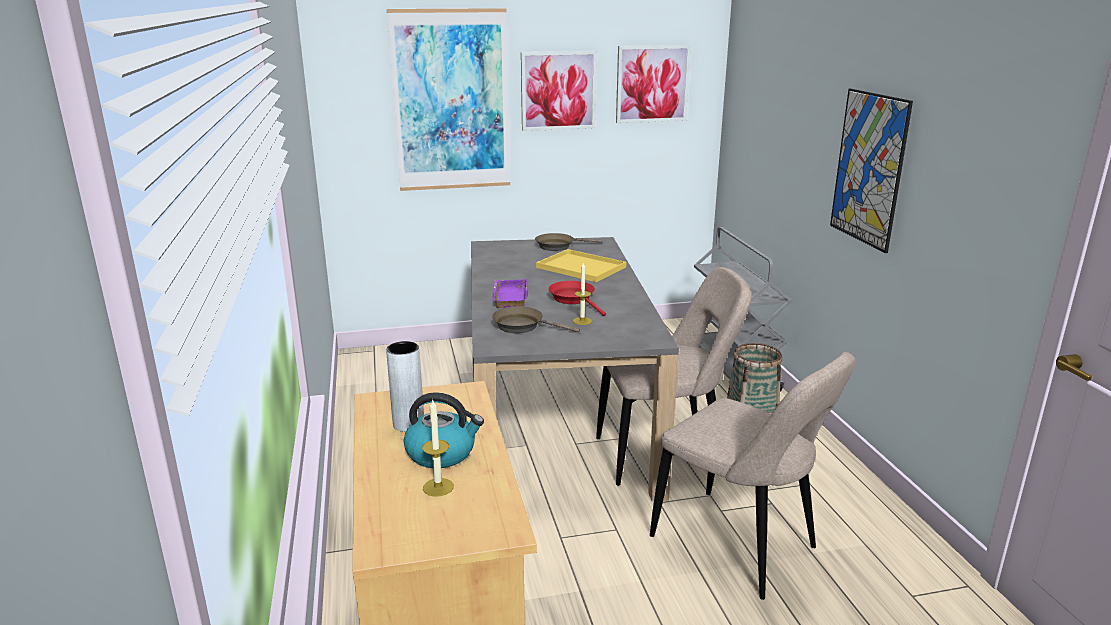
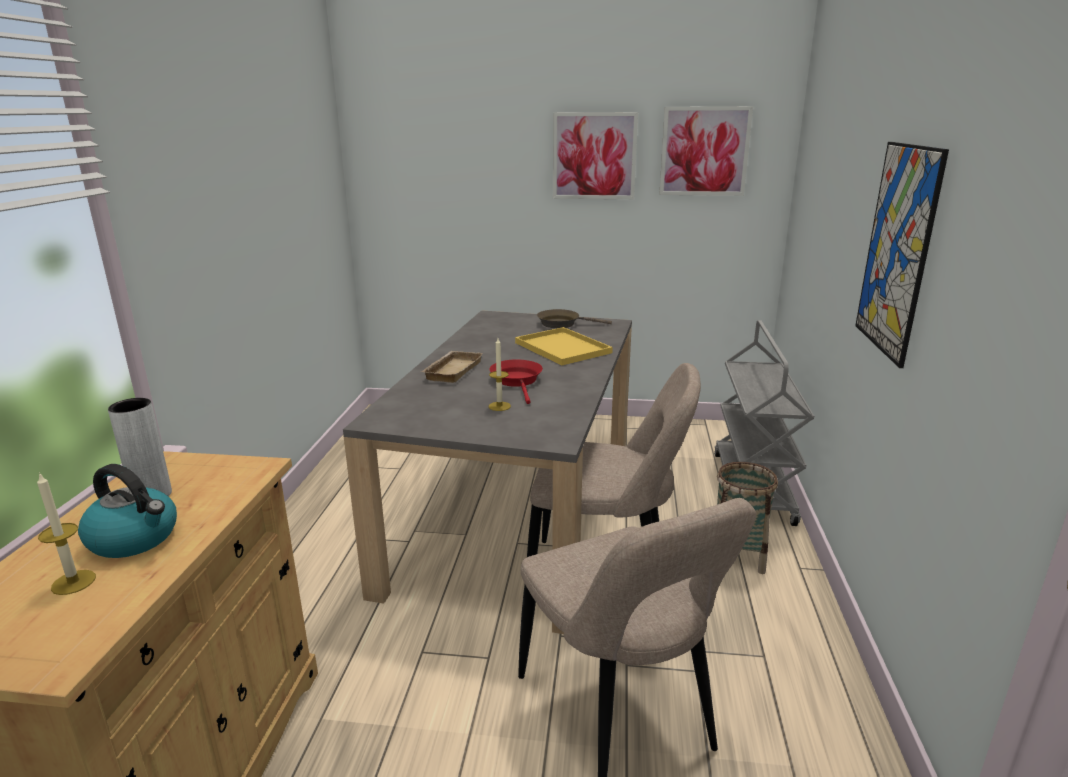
camera: 20 degrees right, 0 degrees up
(451, 101) = (479, 164): picture -> none
(508, 297) = (452, 370): purple tray -> beige tray
(522, 326) = (430, 403): brown frying pan -> none

